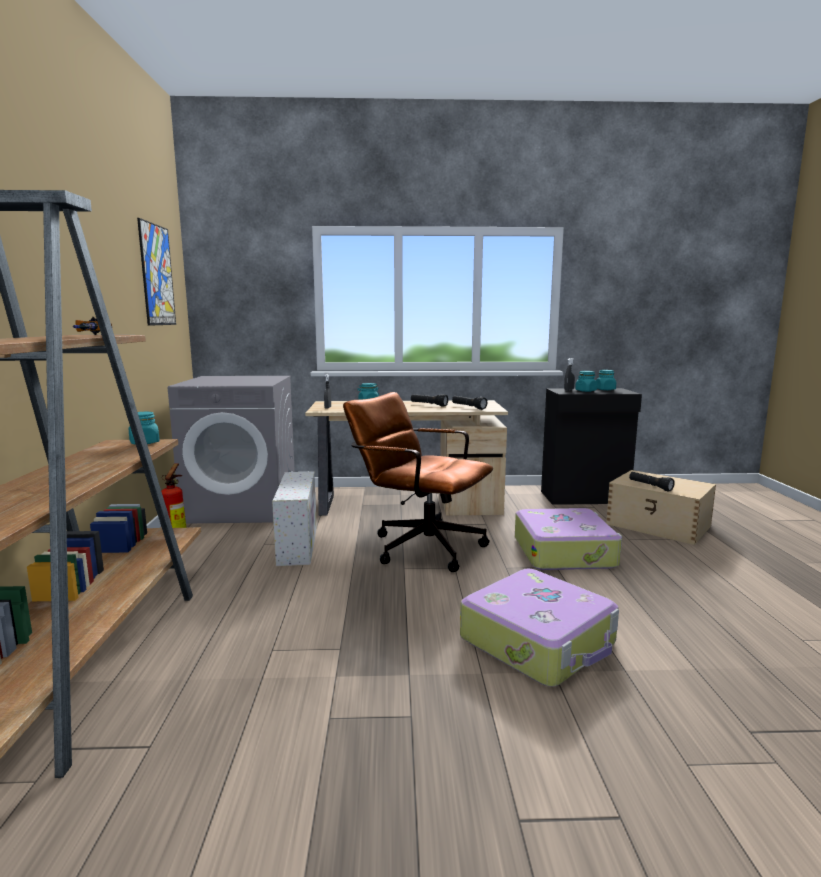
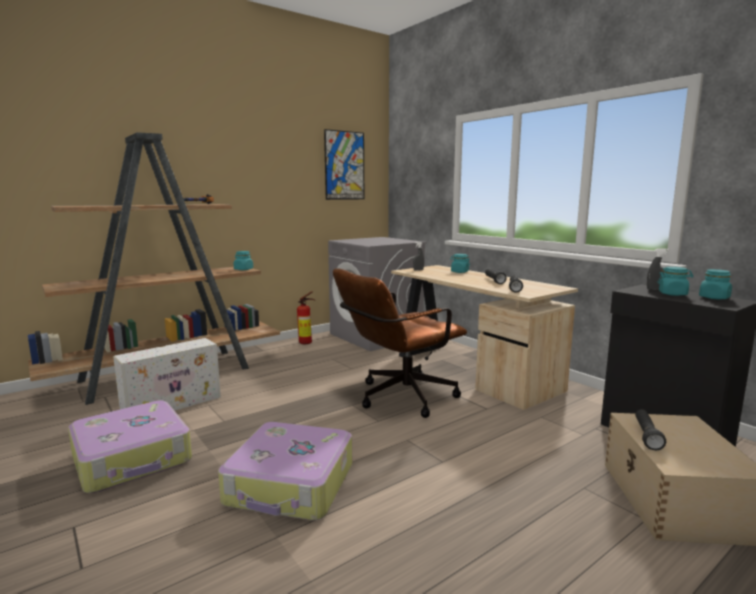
camera: 55 degrees right, 0 degrees up
(298, 544) = (345, 366): white storage box -> white storage box (173, 404)
(419, 546) = (398, 398): brown office chair -> brown office chair turned 120 degrees counterclockwise
(564, 552) = (484, 458): suitcase -> suitcase (133, 458)

